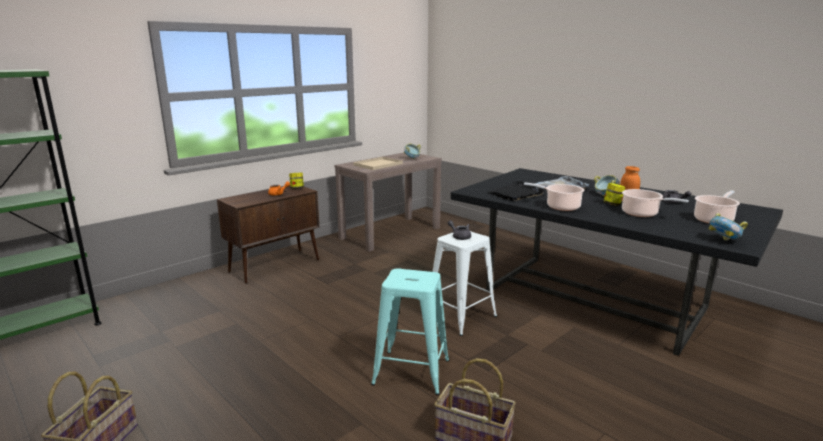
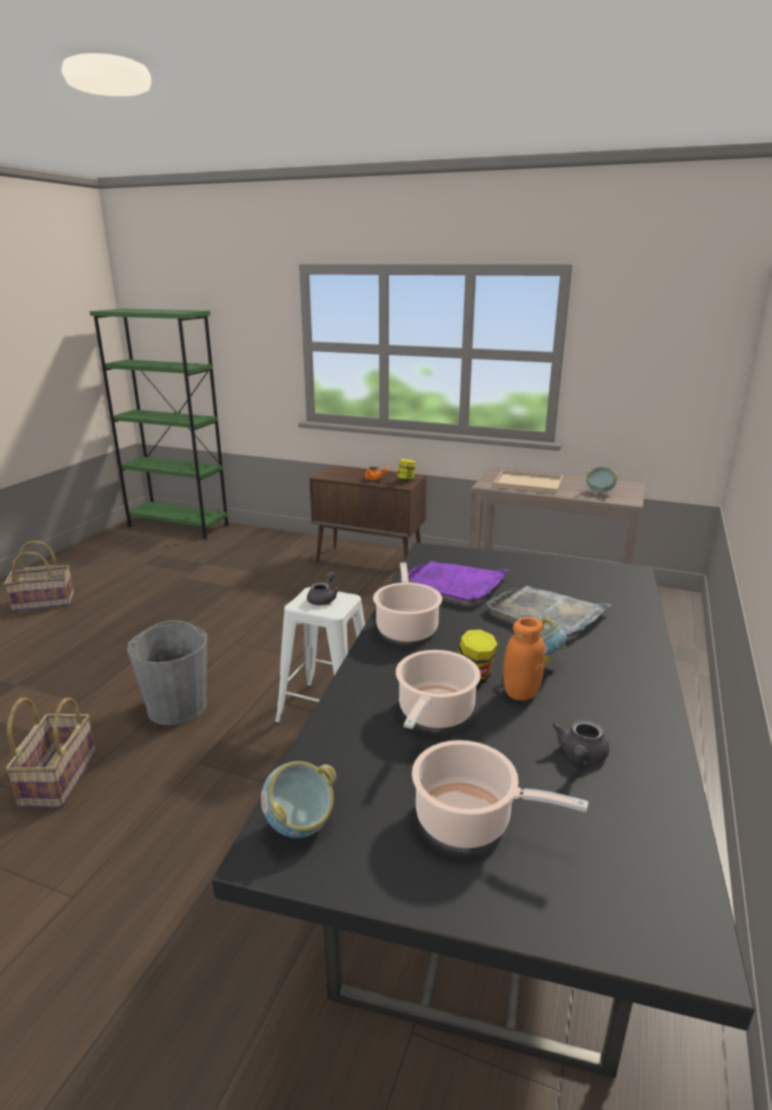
camera: 65 degrees right, 5 degrees up
(411, 372) = (177, 706): turquoise stool -> grey bucket
(516, 193) = (454, 584): black tray -> purple tray

